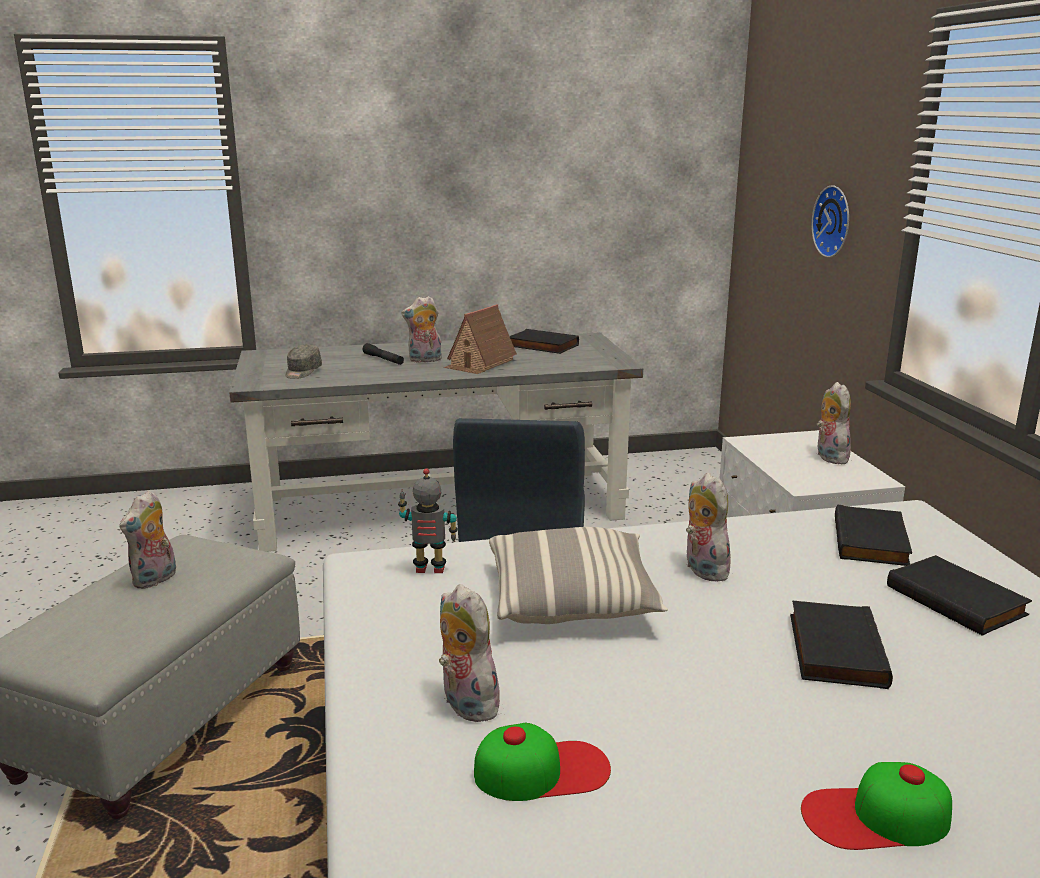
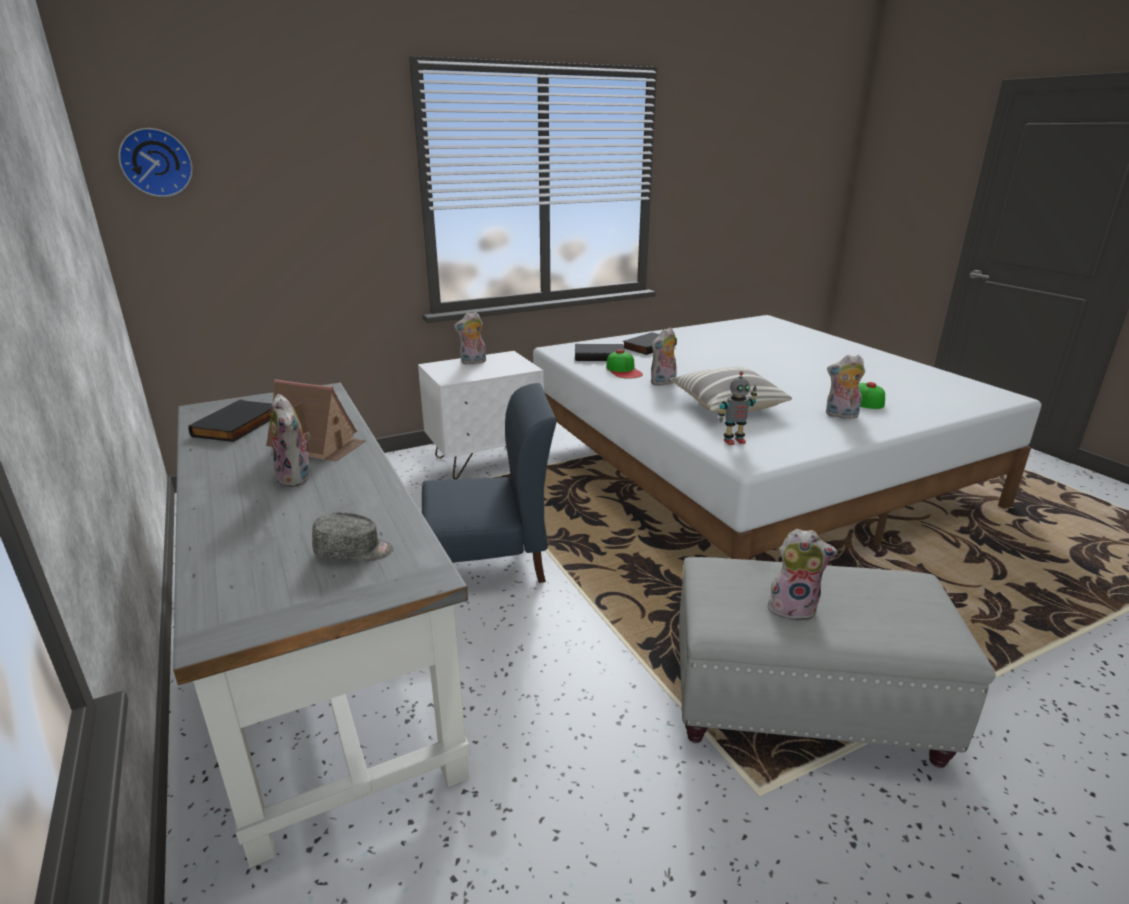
camera: 105 degrees left, 5 degrees up
(383, 359) = (287, 505): black flashlight -> none
(430, 570) = (733, 441): toy robot -> toy robot turned 90 degrees counterclockwise
(465, 704) = (840, 415): plush toy -> plush toy turned 60 degrees clockwise
(833, 649) = (713, 363): black book -> none
(835, 221) = (329, 220): wall clock -> wall clock (156, 162)
(875, 817) = (809, 360): cap -> cap (623, 370)

